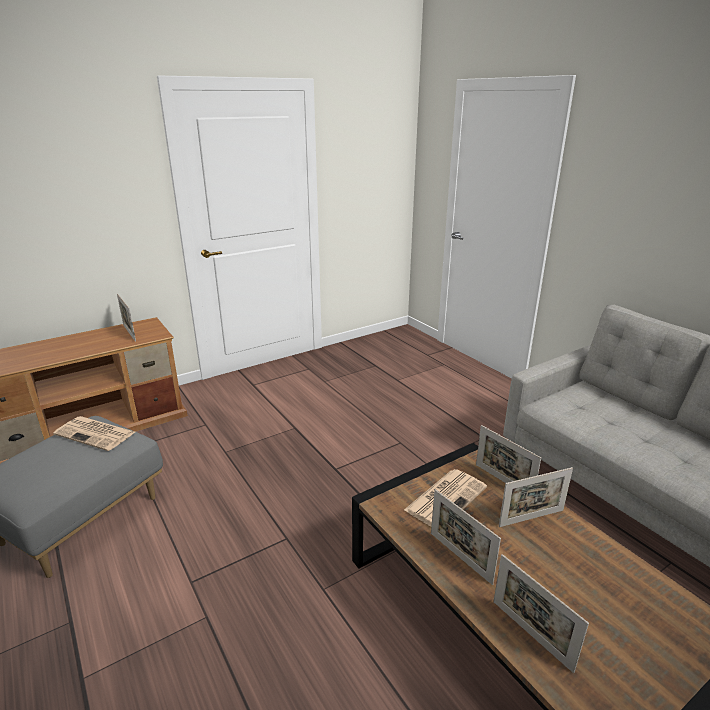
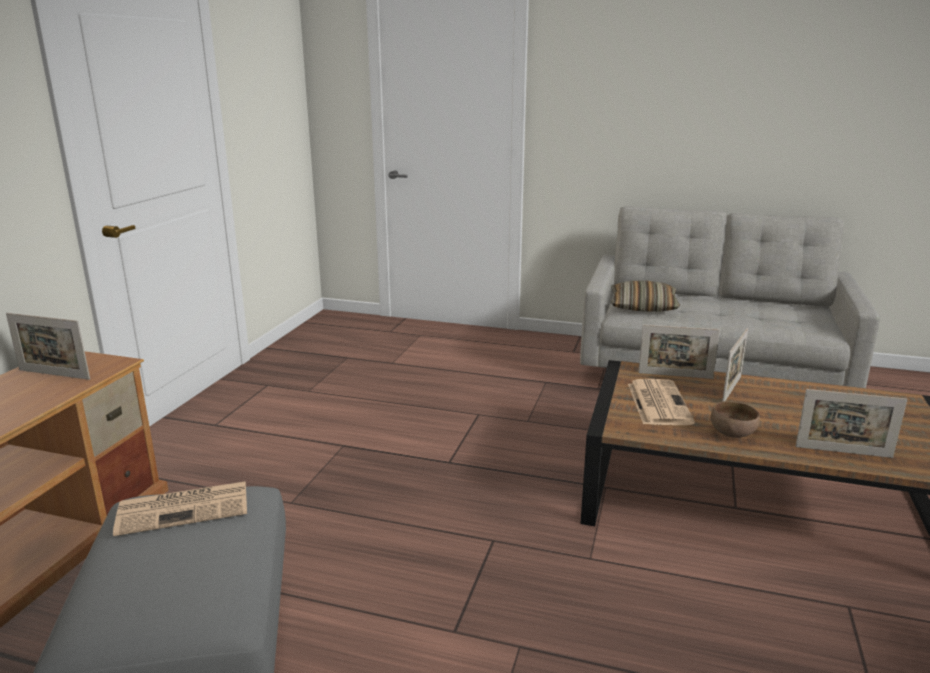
camera: 40 degrees left, 5 degrees down
(460, 557) = (733, 433): picture frame -> brown bowl
(575, 405) = (643, 306): none -> pillow

